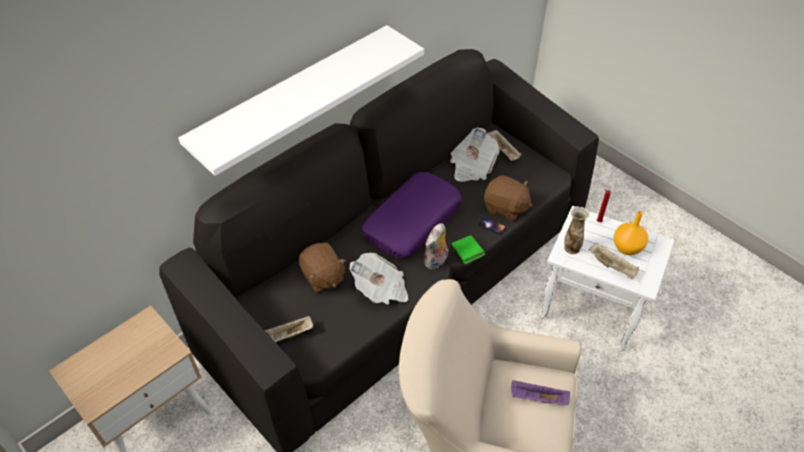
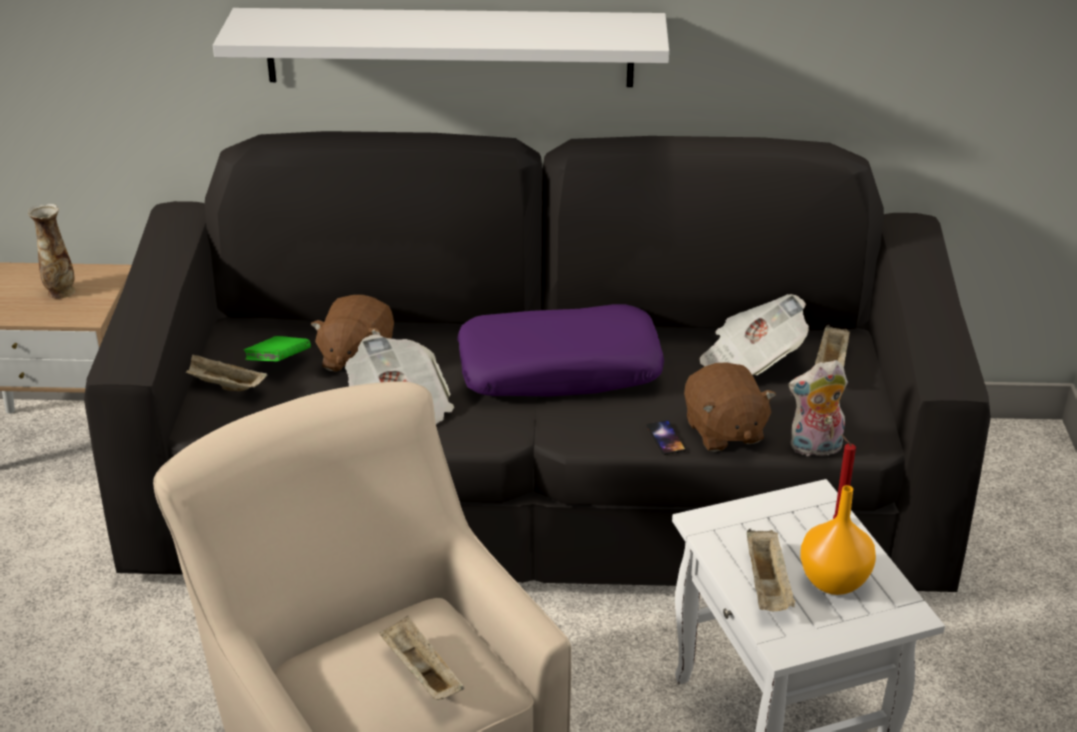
camera: 45 degrees right, 15 degrees down
(436, 262) = (520, 429): plush toy -> plush toy (814, 448)
(467, 254) = (575, 446): green book -> green book (278, 362)
(537, 398) = (420, 673): purple tray -> beige tray
(571, 248) = (735, 523): vase -> vase (60, 291)

